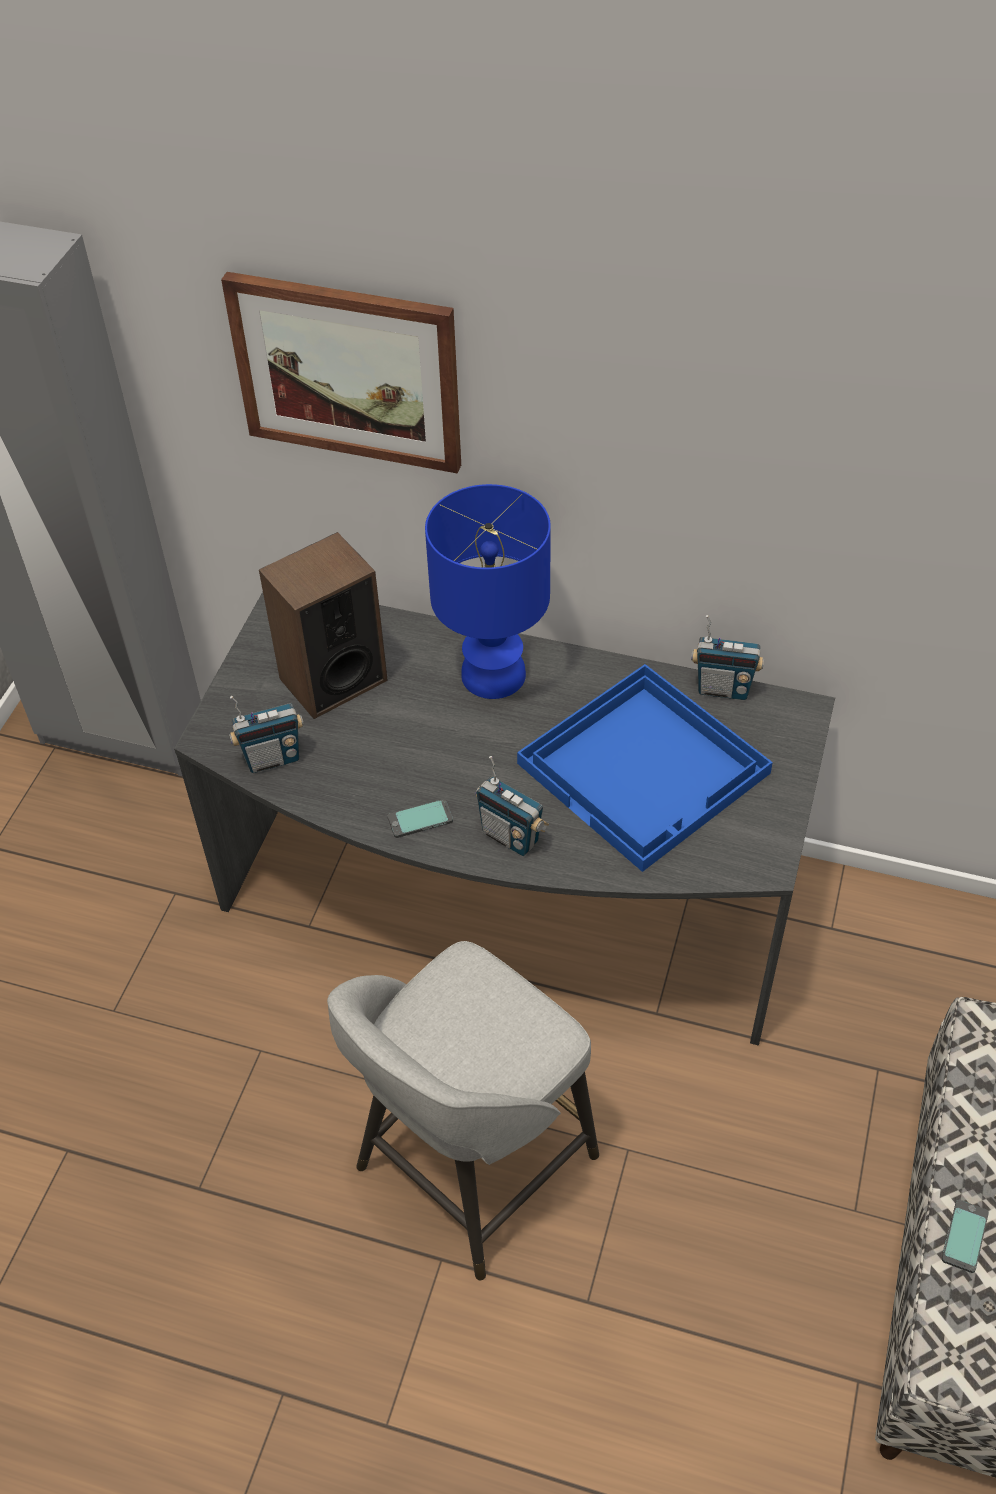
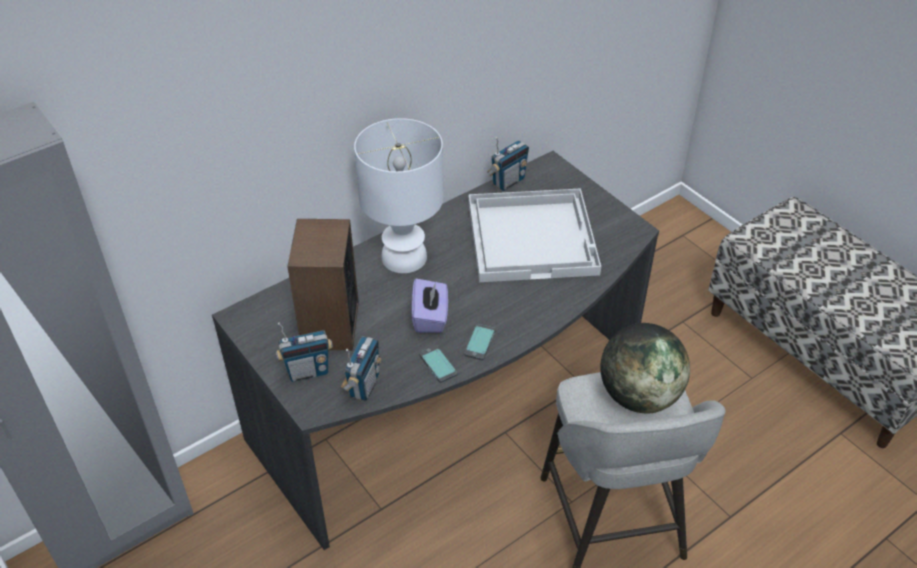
camera: 55 degrees left, 5 degrees down
(347, 371) = (252, 104): picture -> none
(420, 753) = (430, 317): none -> purple tissue box
(493, 676) = (405, 258): blue table lamp -> white table lamp
(498, 1028) = (638, 396): none -> globe
(511, 837) = (529, 312): radio -> radio (308, 371)
(646, 768) = (532, 236): blue tray -> white tray
(964, 1236) = (852, 312): phone -> phone (438, 364)

